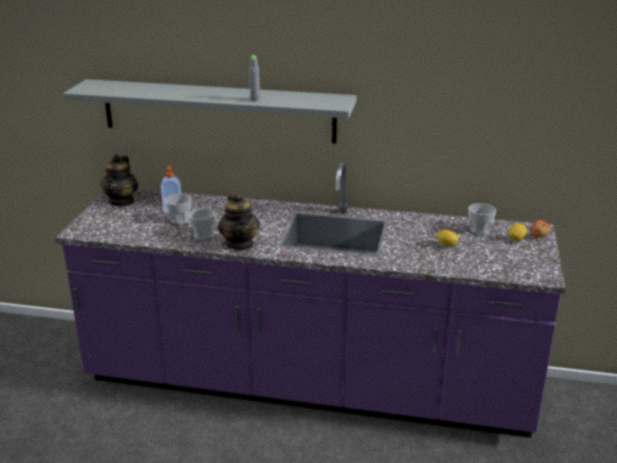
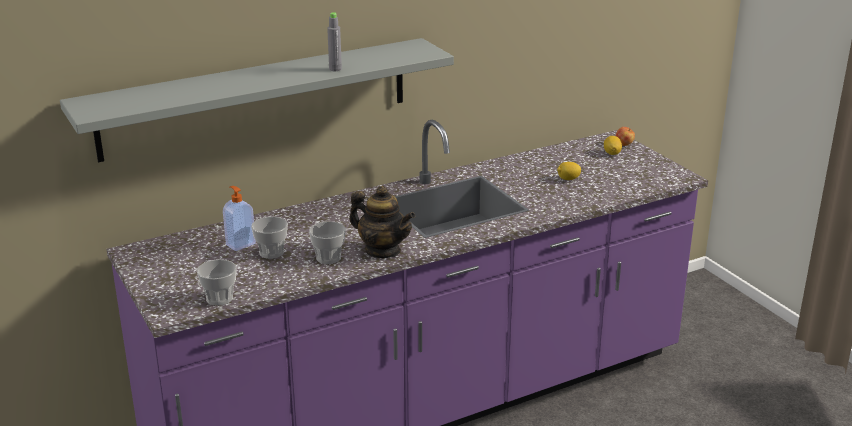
camera: 40 degrees left, 0 degrees up
(122, 201) = (159, 258): teapot -> none
(479, 230) = (571, 156): cup -> cup (219, 298)

